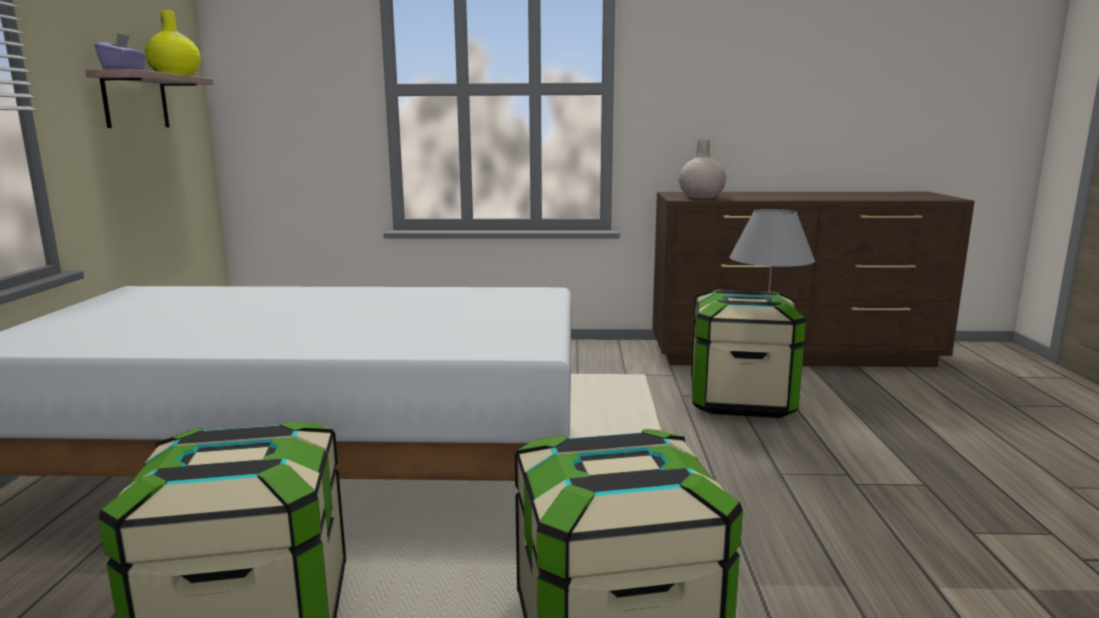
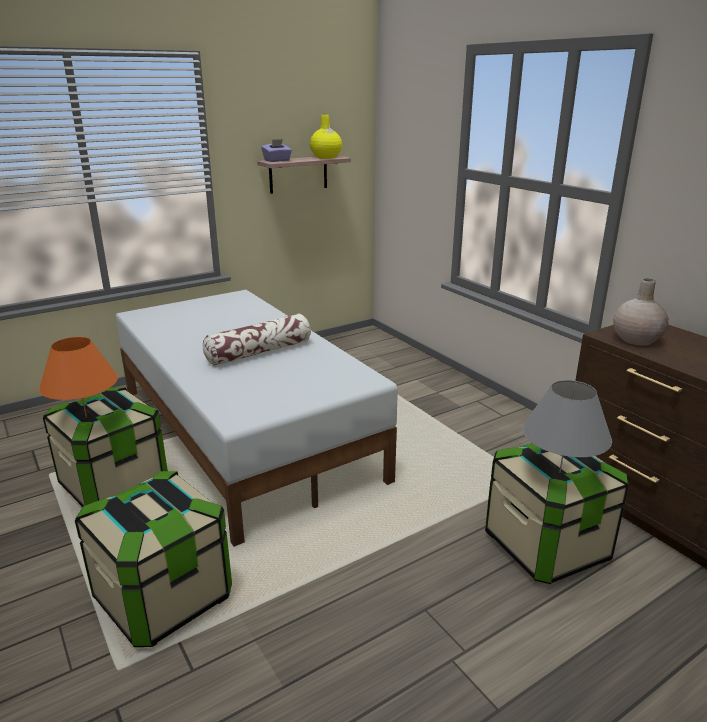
camera: 55 degrees right, 10 degrees up
(251, 466) = (86, 417): none -> orange table lamp
(359, 311) = (259, 352): none -> pillow

